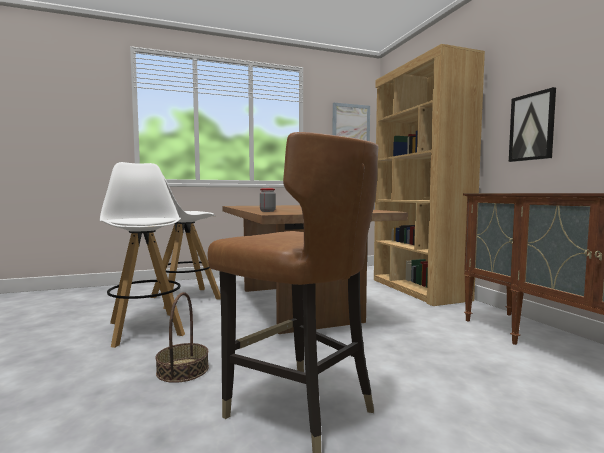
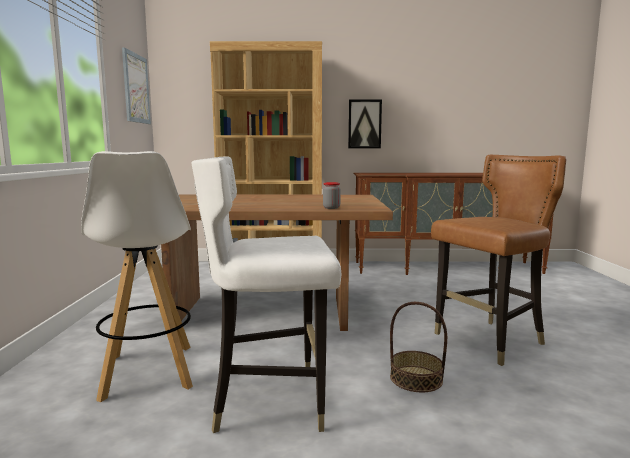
camera: 70 degrees left, 5 degrees up
(146, 328) = (270, 402): white stool -> white chair

